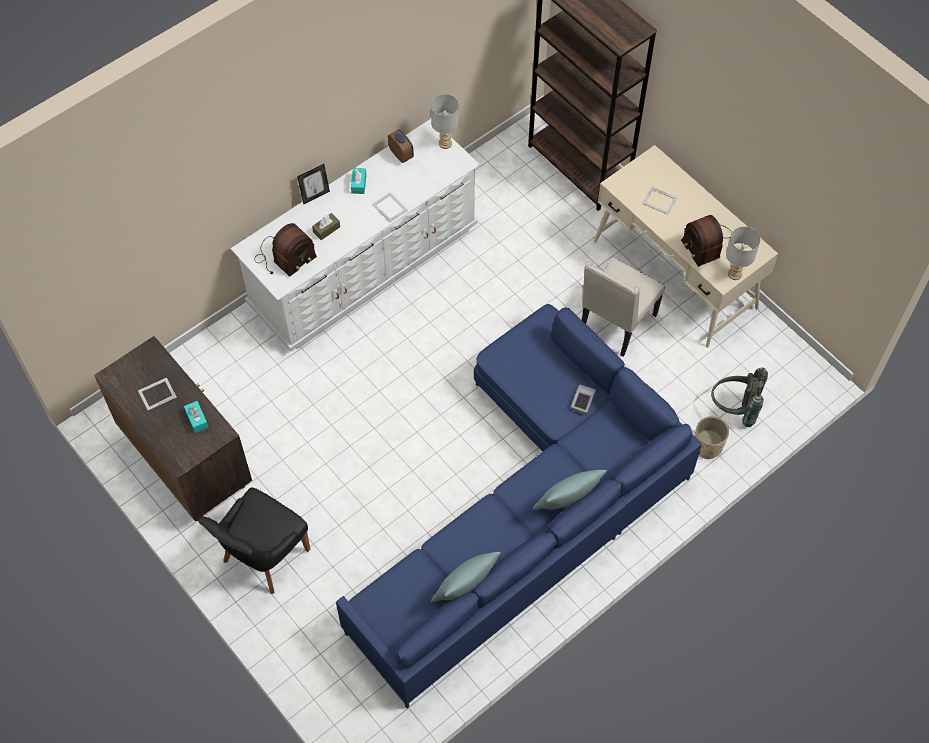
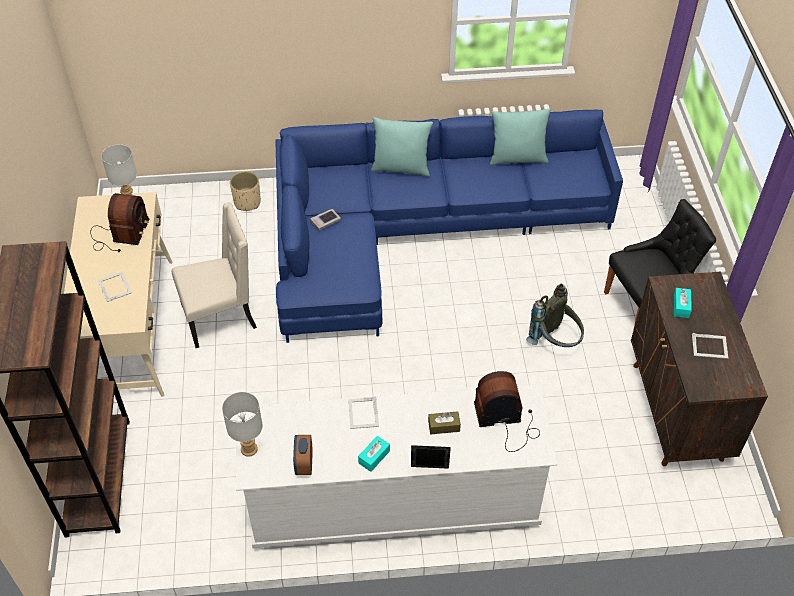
camera: 145 degrees left, 10 degrees down
(734, 409) = (202, 213): grey backpack -> grey backpack (555, 342)

